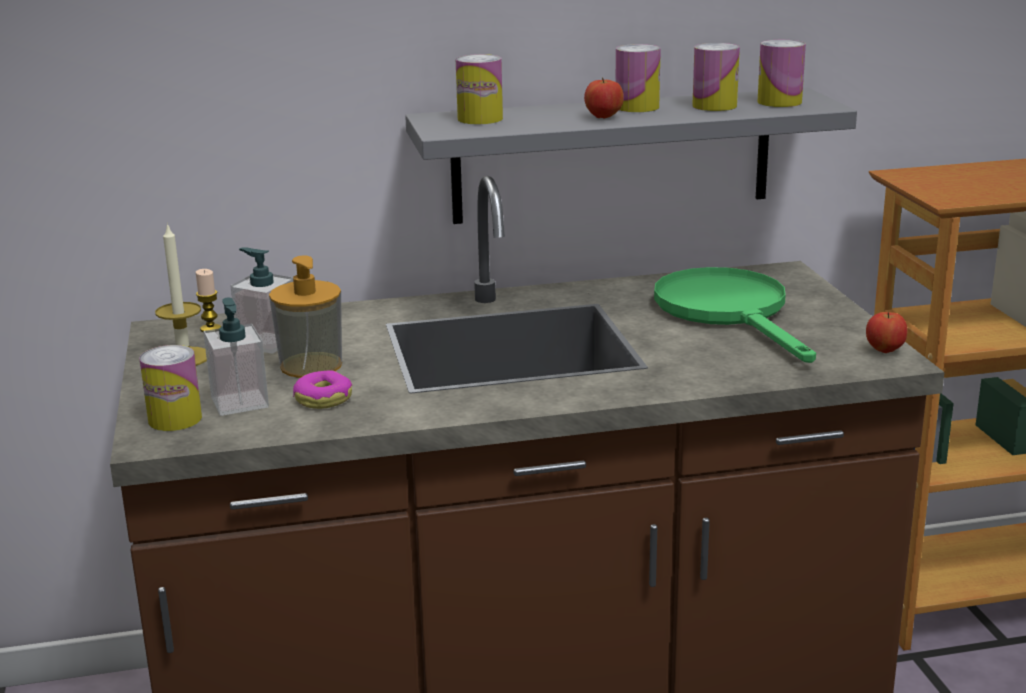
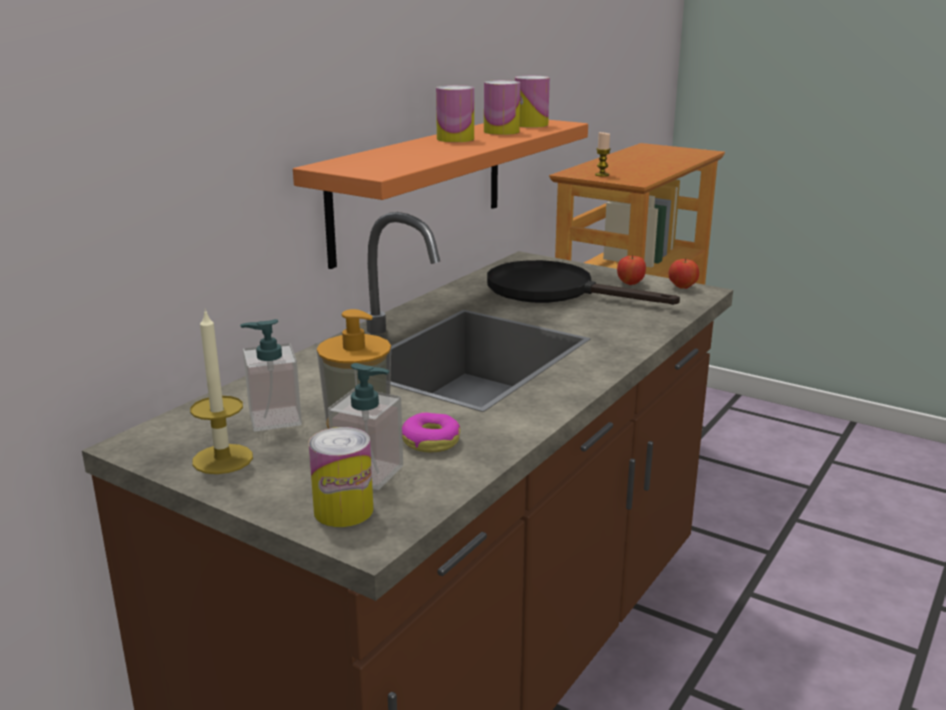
camera: 45 degrees left, 0 degrees up
(210, 329) = (189, 427): candle -> candle (602, 175)
(480, 119) = (372, 161): can -> none
(603, 117) = (457, 147): apple -> apple (630, 283)
(612, 156) = (420, 187): grey shelf -> orange shelf
(729, 312) = (554, 291): green frying pan -> black frying pan

